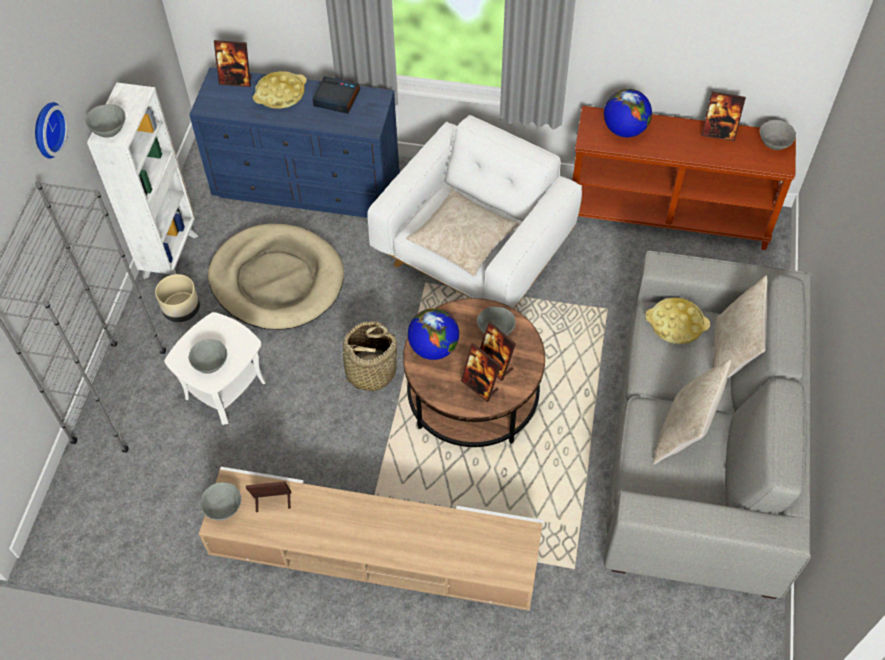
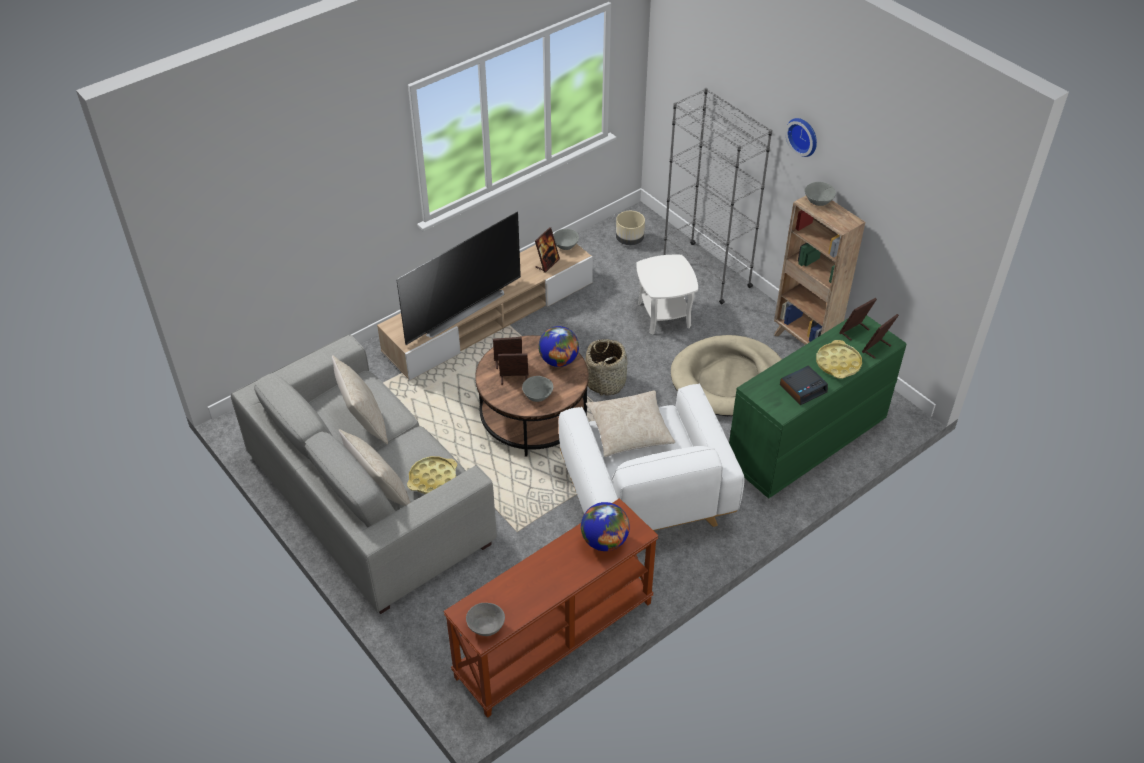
camera: 130 degrees right, 10 degrees down
(171, 255) = (804, 343): white bookcase -> brown bookcase
(181, 310) = (748, 325): beige planter -> beige planter (629, 239)
(211, 364) = (658, 270): grey bowl -> none
(308, 186) = (805, 442): blue dresser -> green dresser
(427, 526) = (460, 309): none -> television
(718, 133) = (536, 599): picture frame -> picture frame (854, 331)

